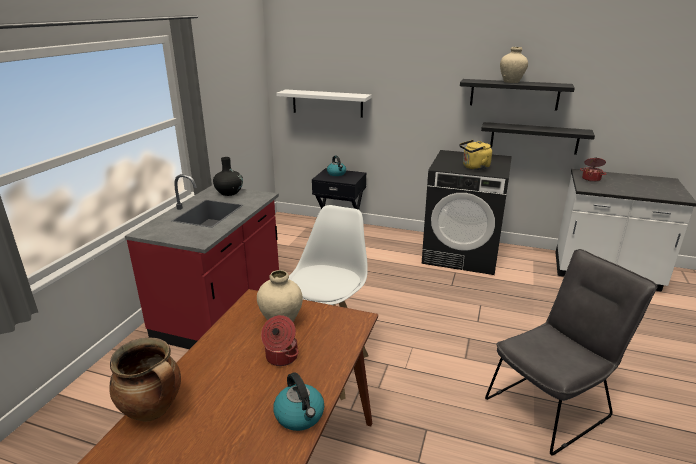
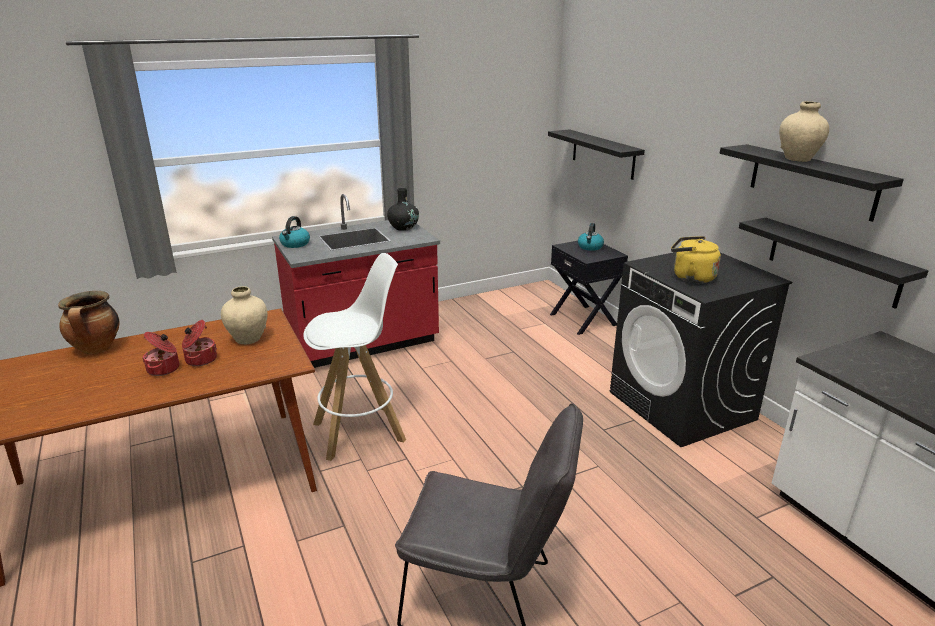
camera: 45 degrees right, 0 degrees up
(300, 415) = (135, 396): kettle -> kettle (295, 244)
(327, 103) = (603, 154): white shelf -> black shelf
(591, 179) = (873, 354): cooking pot -> cooking pot (164, 369)

